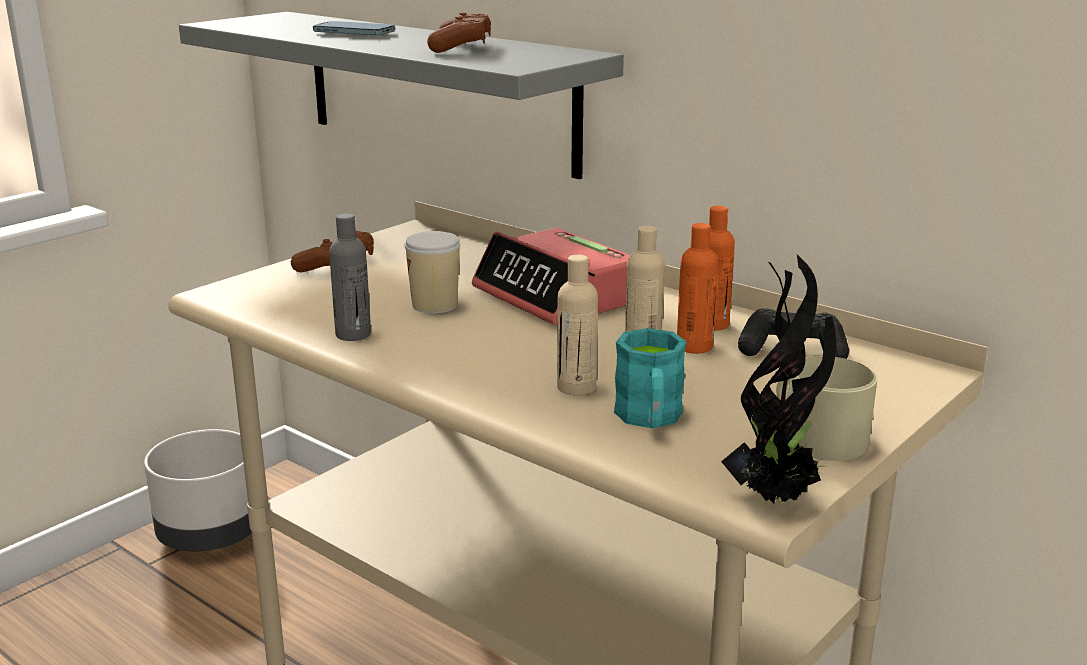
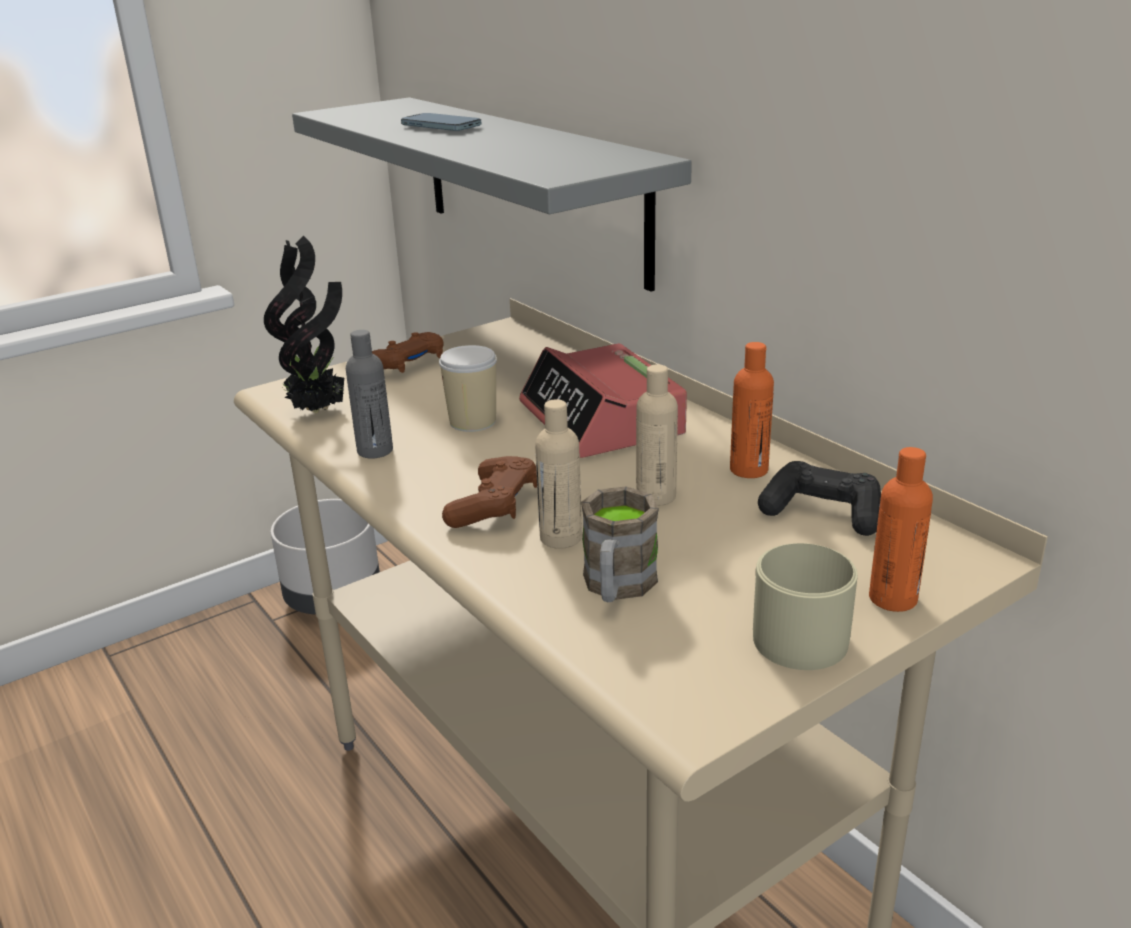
camera: 15 degrees right, 5 degrees up
(461, 47) = (527, 147): brown game controller -> brown game controller (494, 506)
(650, 419) = (617, 587): turquoise mug -> brown mug
(694, 347) = (714, 497): orange bottle -> orange bottle (892, 598)
(776, 498) = (703, 712): potted plant -> potted plant (319, 410)

